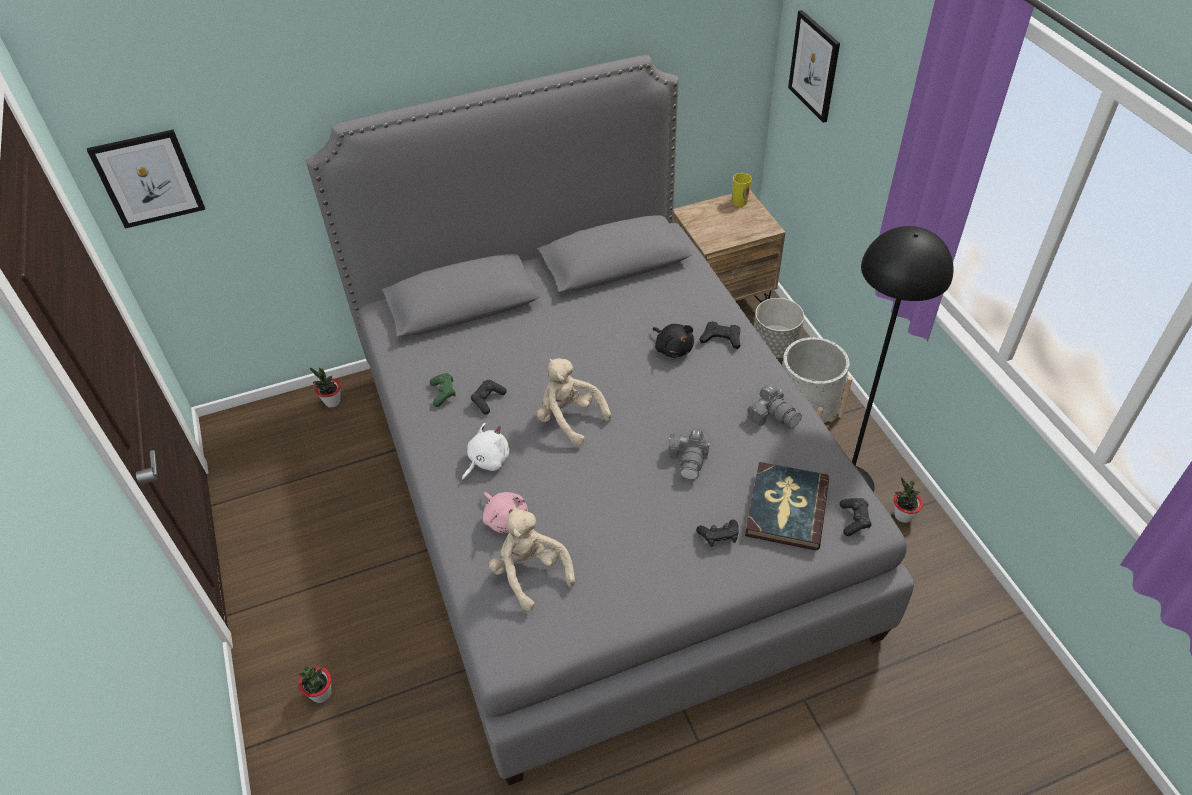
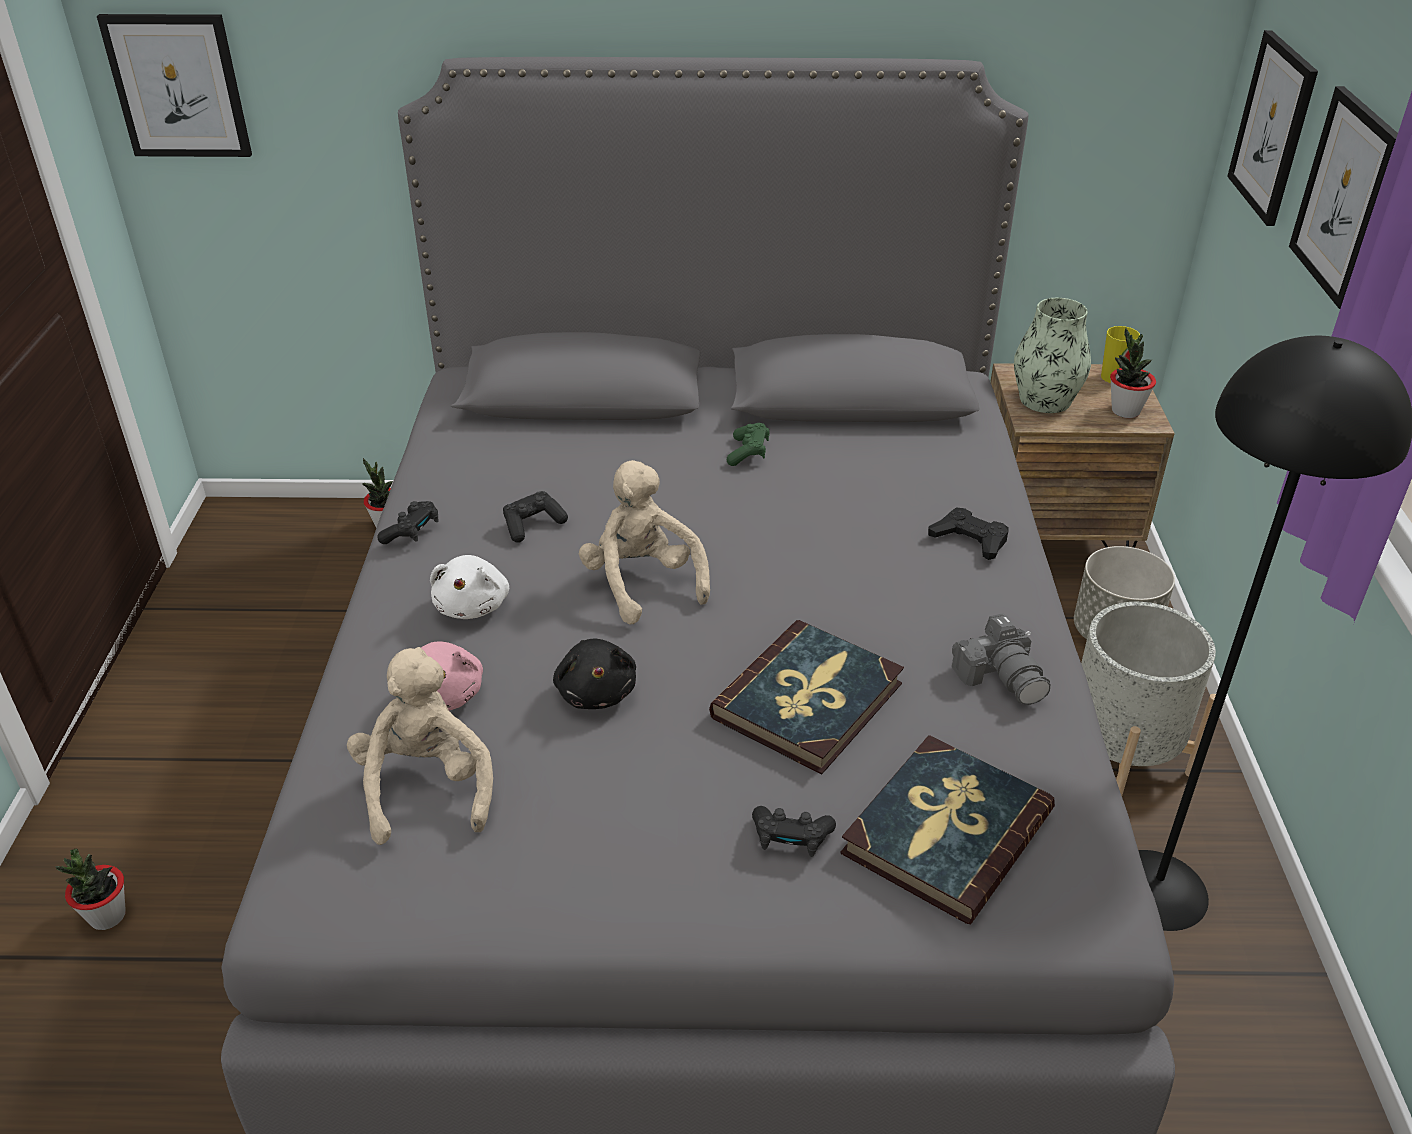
camera: 20 degrees right, 10 degrees down
(443, 393) = (473, 499): green game controller -> green game controller (748, 453)
(487, 461) = (473, 605): white plush toy -> white plush toy turned 120 degrees clockwise
(673, 348) = (877, 532): black plush toy -> black plush toy (596, 691)
(689, 460) = (808, 701): camera -> book
(710, 228) = (1045, 400): none -> vase
(854, 520) = (1074, 897): black game controller -> black game controller (412, 532)
(872, 117) = (1346, 197): none -> picture
(903, 515) = (1245, 979): potted plant -> potted plant (1125, 411)

